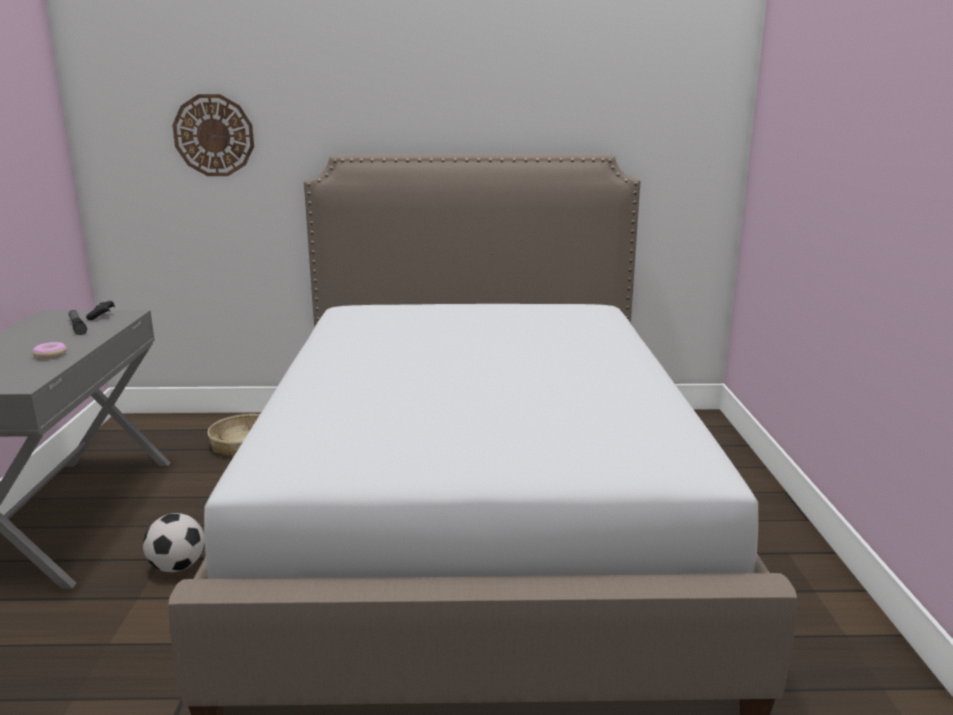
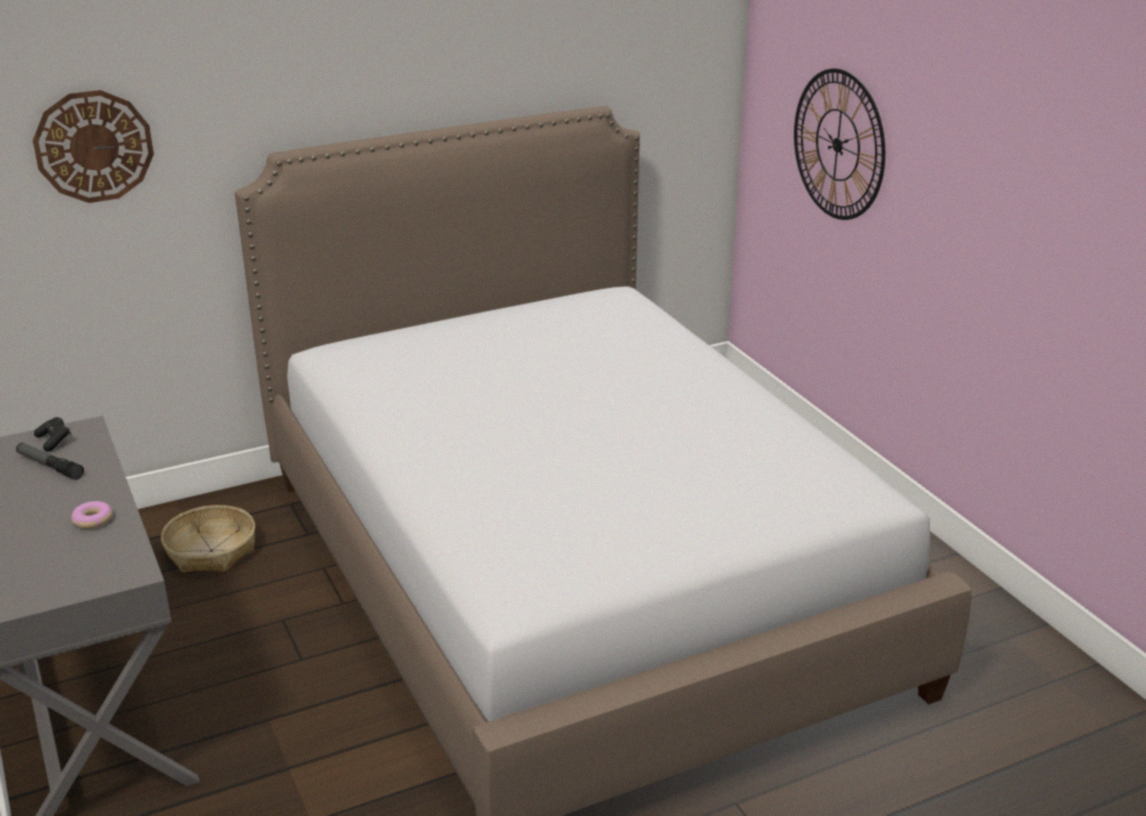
camera: 25 degrees left, 10 degrees up
(177, 567) = (296, 722): football -> none
(802, 185) = (838, 145): none -> wall clock

